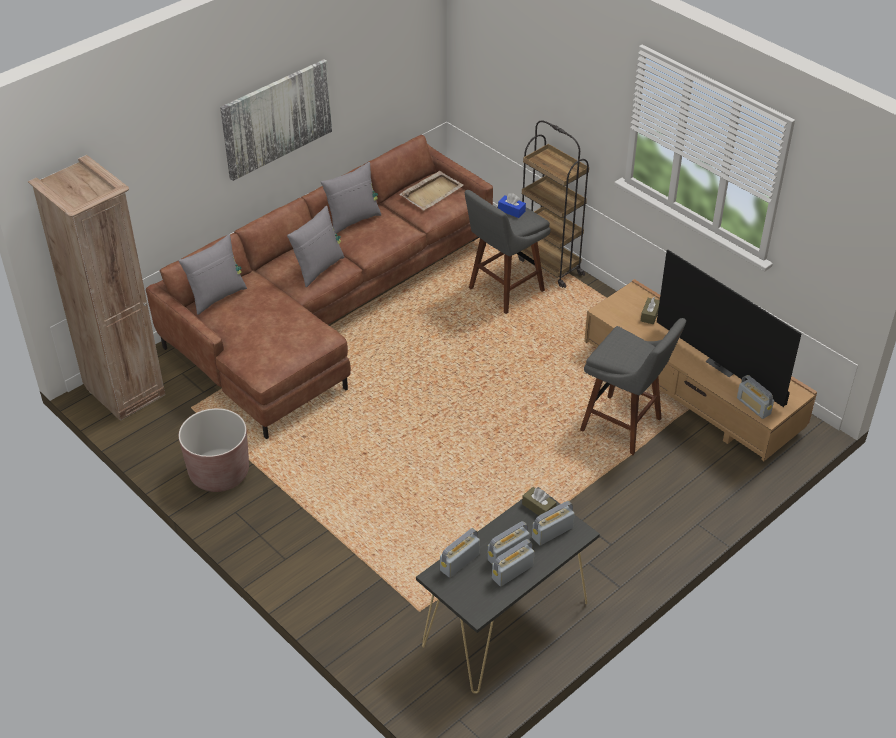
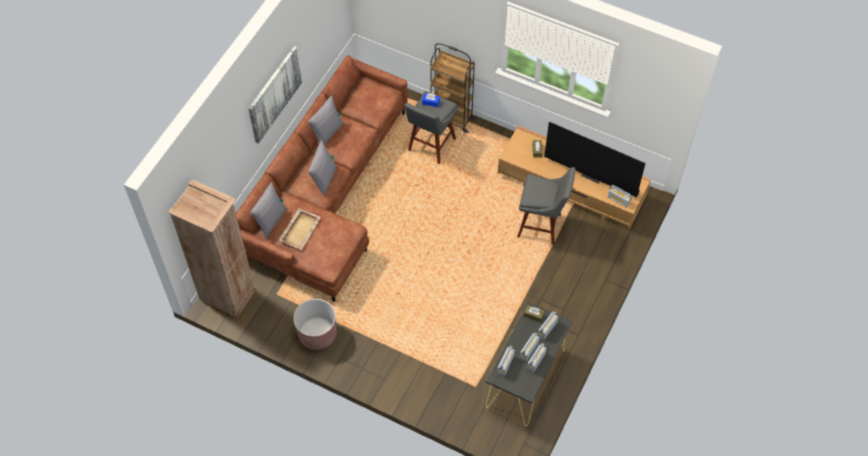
camera: 20 degrees left, 15 degrees up
(432, 192) = (368, 95): beige tray -> beige tray (300, 229)

